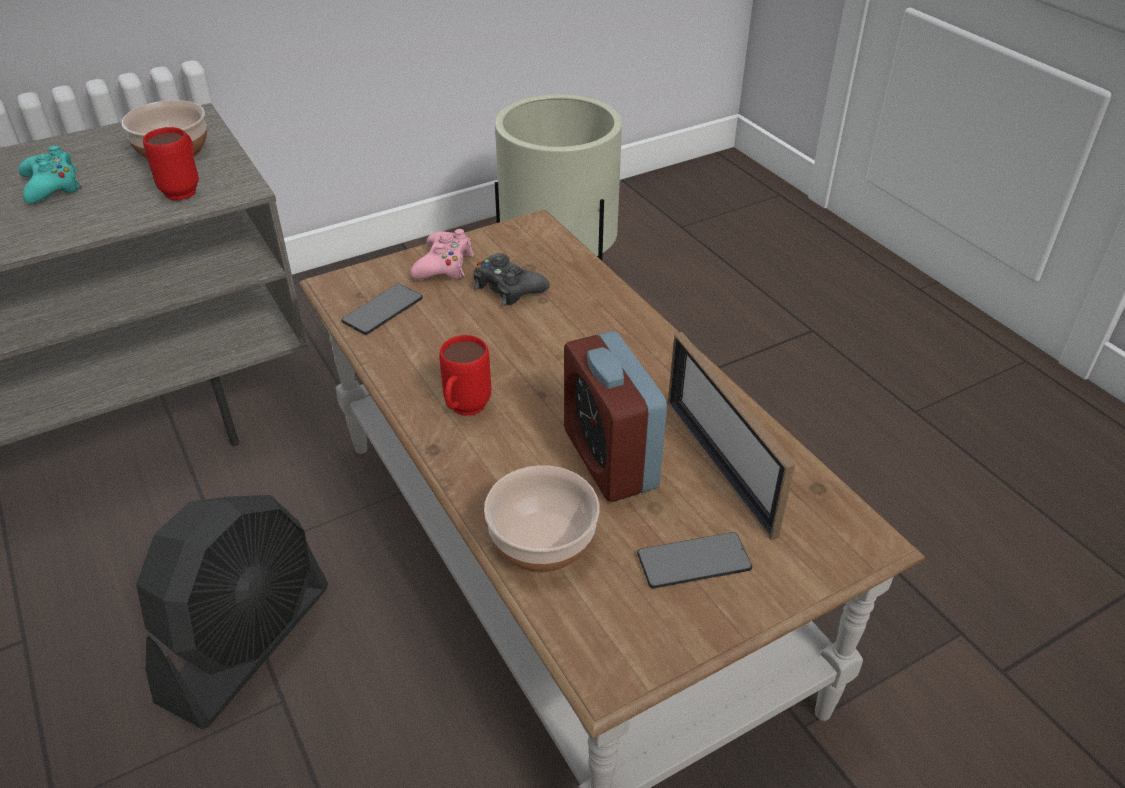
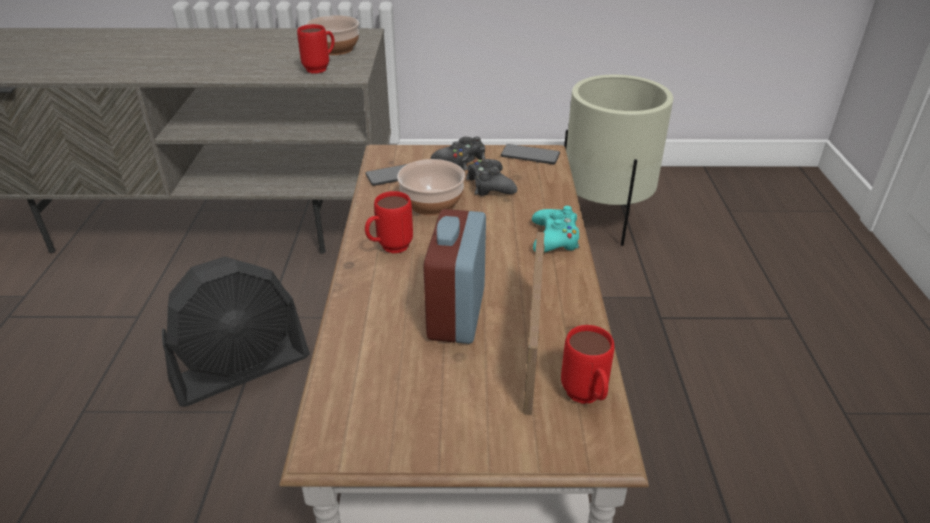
camera: 30 degrees right, 5 degrees down
(52, 186) = (256, 51): turquoise game controller -> turquoise game controller (554, 238)
(444, 265) = (460, 160): pink game controller -> black game controller
(544, 543) = (362, 347): bowl -> bowl (432, 203)
(694, 562) = (451, 403): phone -> phone (530, 155)
(812, 498) = (586, 399): none -> red mug

